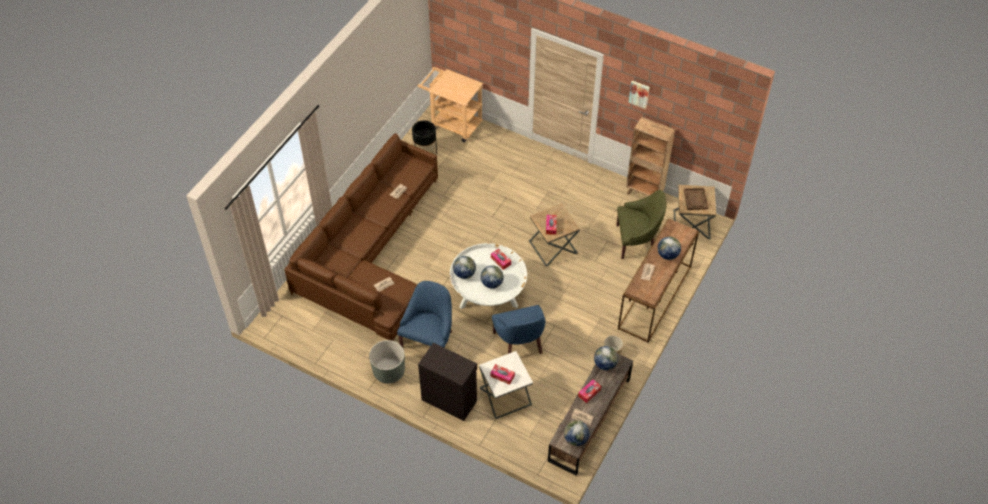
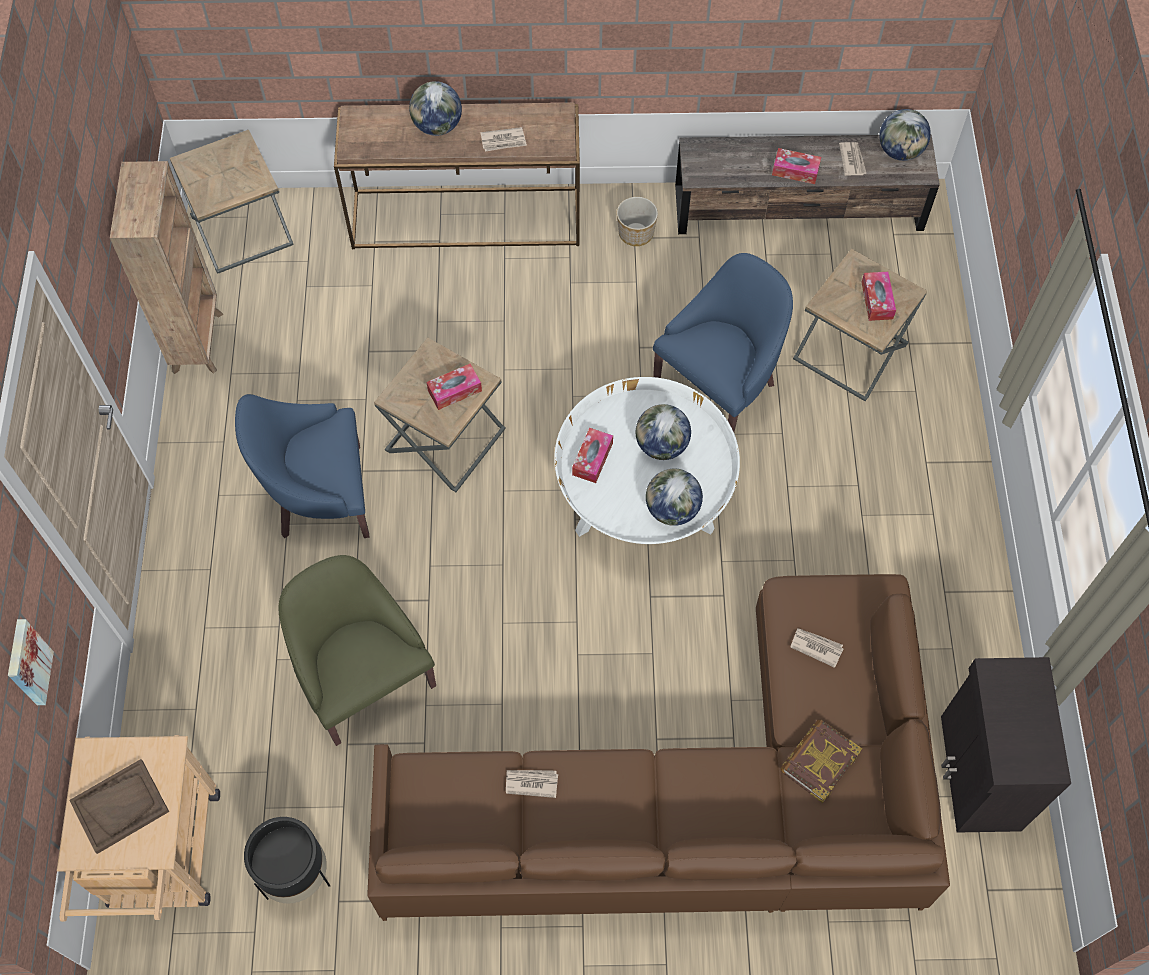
camera: 120 degrees left, 10 degrees up
(348, 265) = (819, 761): none -> book
(389, 371) = (951, 577): grey planter -> none
(429, 339) = (826, 546): blue armchair -> blue armchair (320, 496)
(449, 399) = (927, 437): black cabinet -> black cabinet (978, 773)
(505, 396) = (850, 351): white side table -> brown side table
(605, 364) = (719, 173): globe -> none
(636, 241) = (339, 302): green armchair -> green armchair (363, 677)
(639, 94) = (79, 208): picture -> picture (27, 663)
(695, 199) = (226, 174): brown tray -> brown tray (120, 806)

